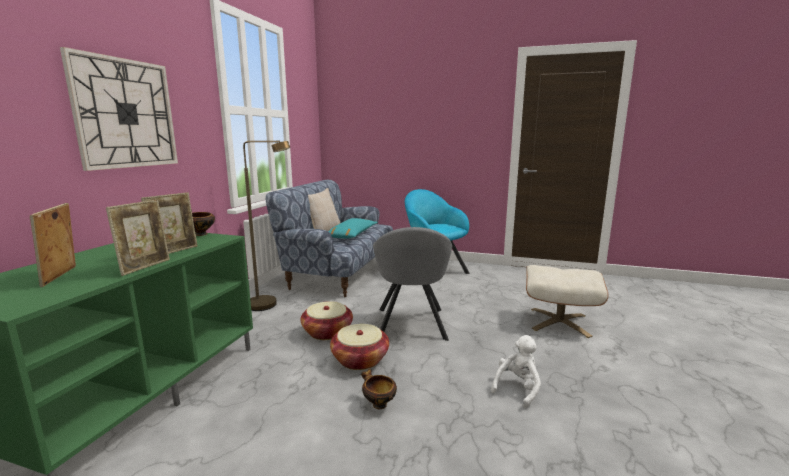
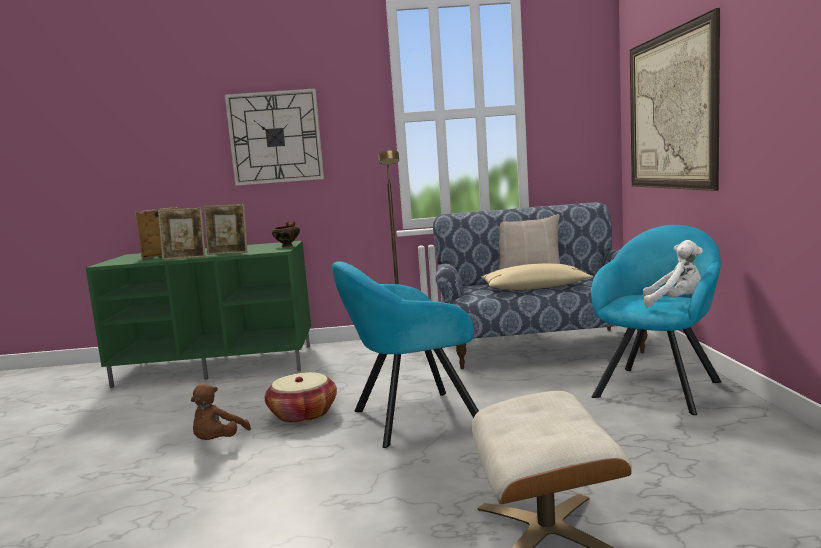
camera: 70 degrees right, 5 degrees down
(327, 332) = (356, 386): basket -> none
(352, 235) = (534, 288): turquoise pillow -> beige pillow
(378, 404) = (218, 442): bowl -> brown plush toy
(384, 129) = (670, 111): none -> picture
(411, 326) = (409, 418): grey armchair -> turquoise armchair
(517, 388) = (270, 513): white plush toy -> white plush toy (675, 302)

